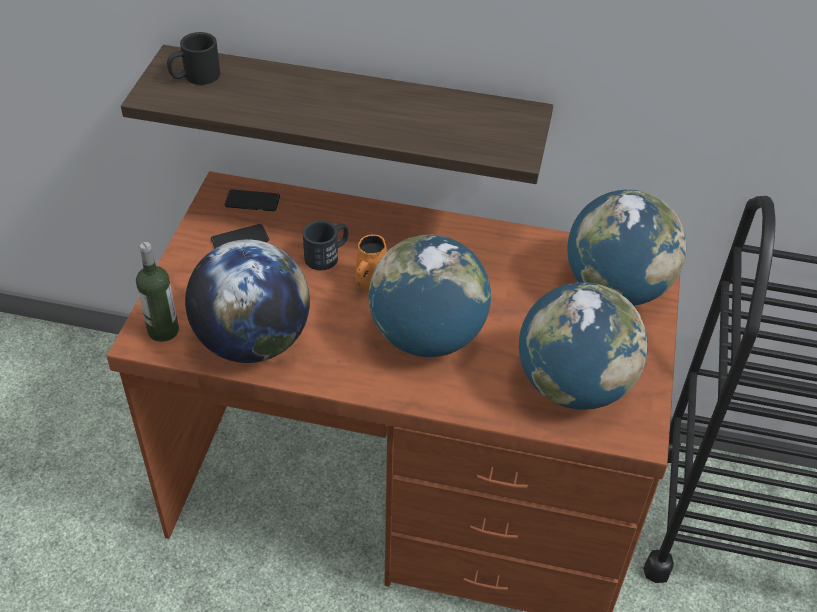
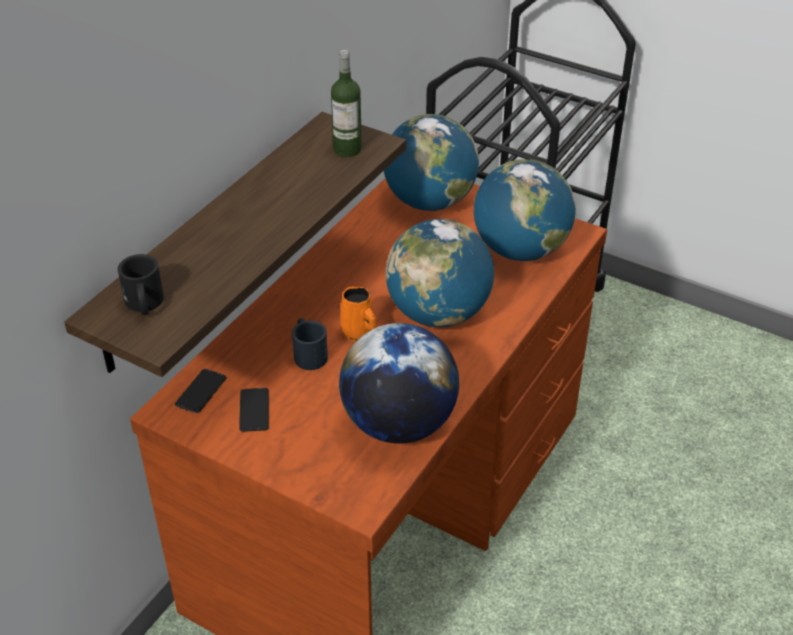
camera: 70 degrees left, 5 degrees down
(163, 330) = (356, 487): bottle -> bottle (347, 149)

